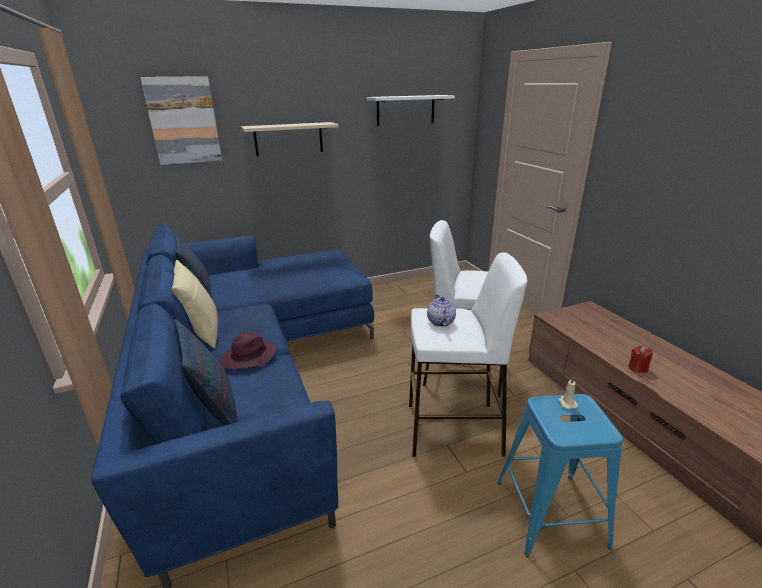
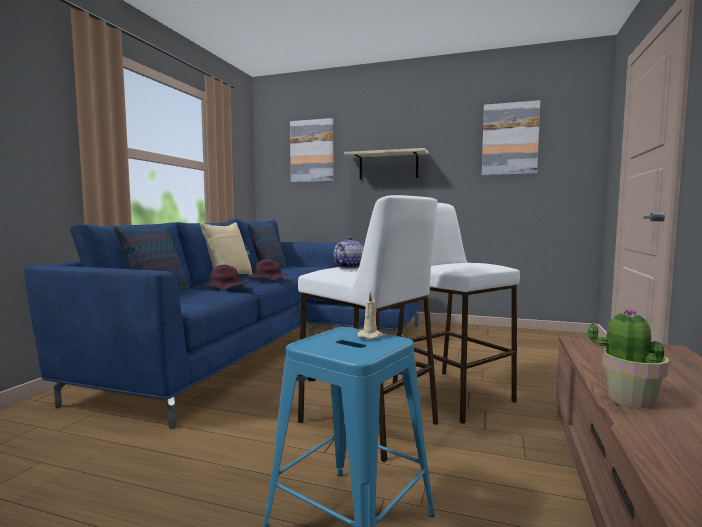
camera: 40 degrees right, 20 degrees down
(252, 320) = (267, 279): none -> purple hat
(405, 110) = (510, 139): white shelf -> picture
(637, 368) = (630, 399): red candle -> potted plant

